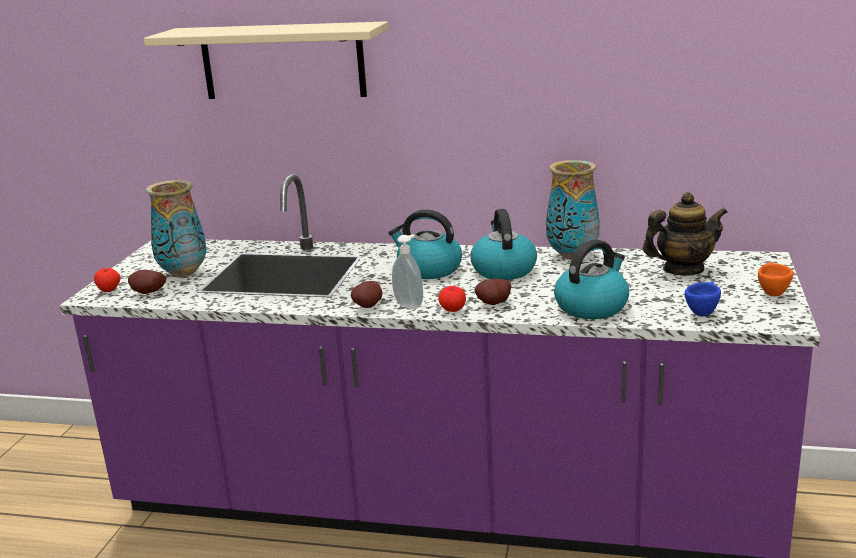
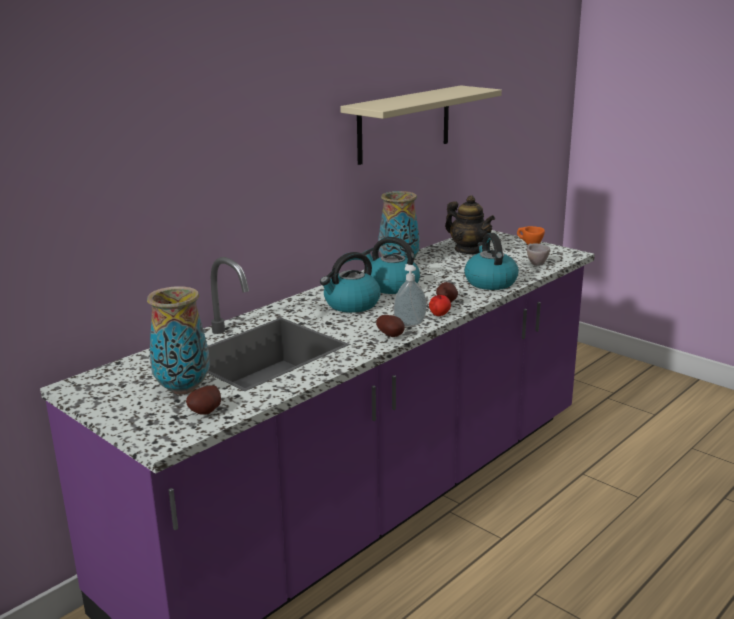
camera: 60 degrees left, 0 degrees up
(109, 290) = (160, 430): apple -> none
(282, 61) = (173, 148): beige shelf -> beige shelf (404, 124)
(683, 270) = (468, 251): teapot -> teapot turned 120 degrees clockwise
(703, 312) = (534, 263): blue cup -> beige cup

